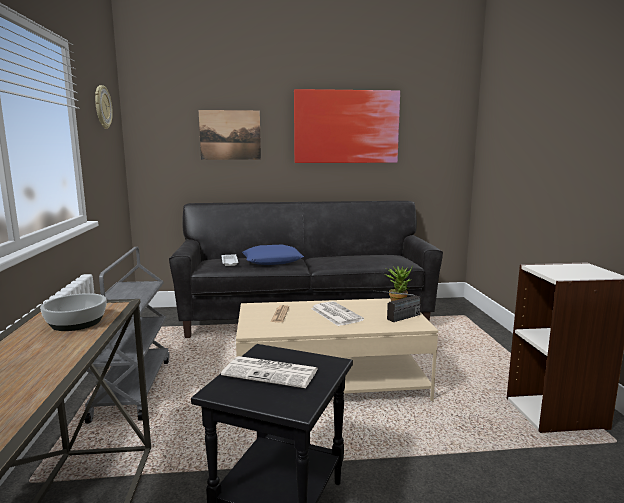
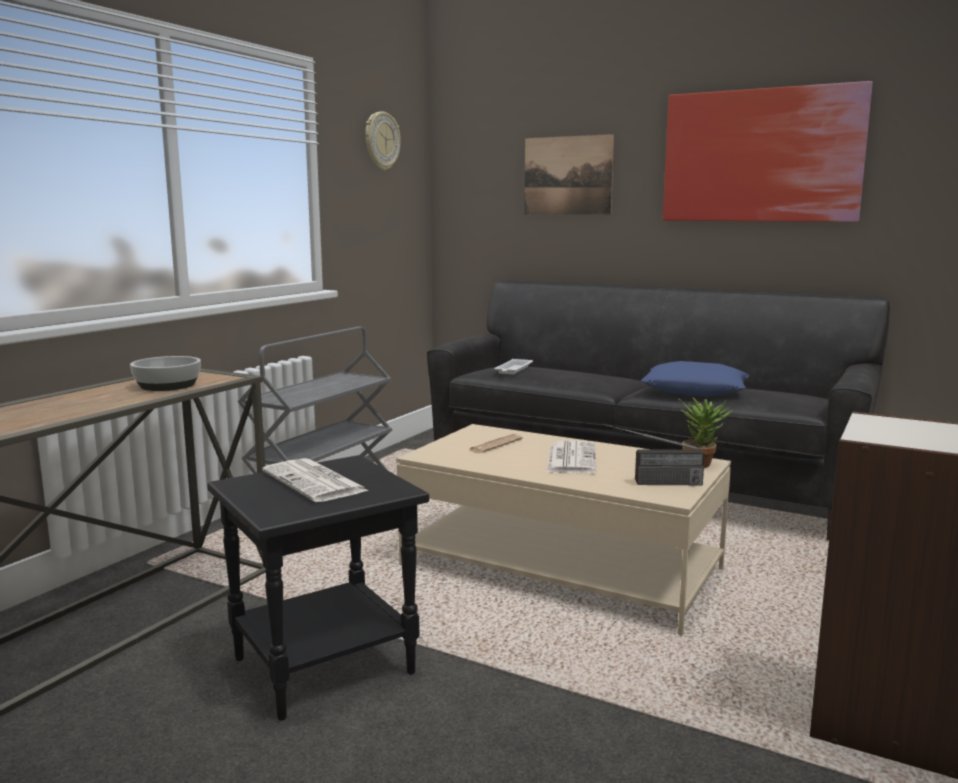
camera: 35 degrees right, 0 degrees up
(272, 261) = (579, 376): blue pillow -> blue pillow (695, 389)

